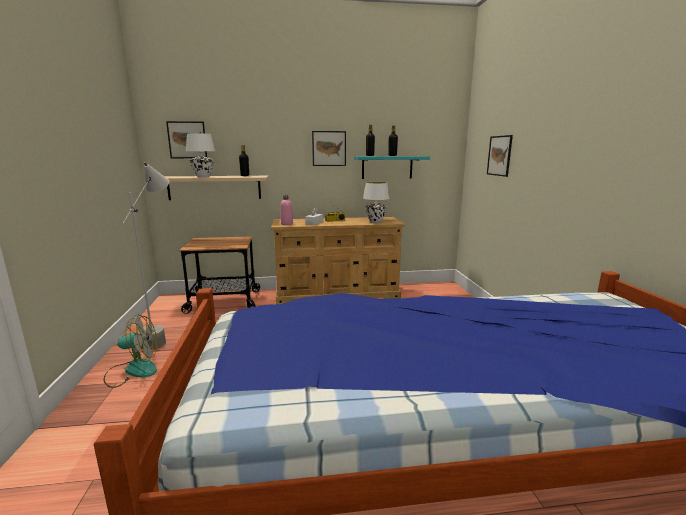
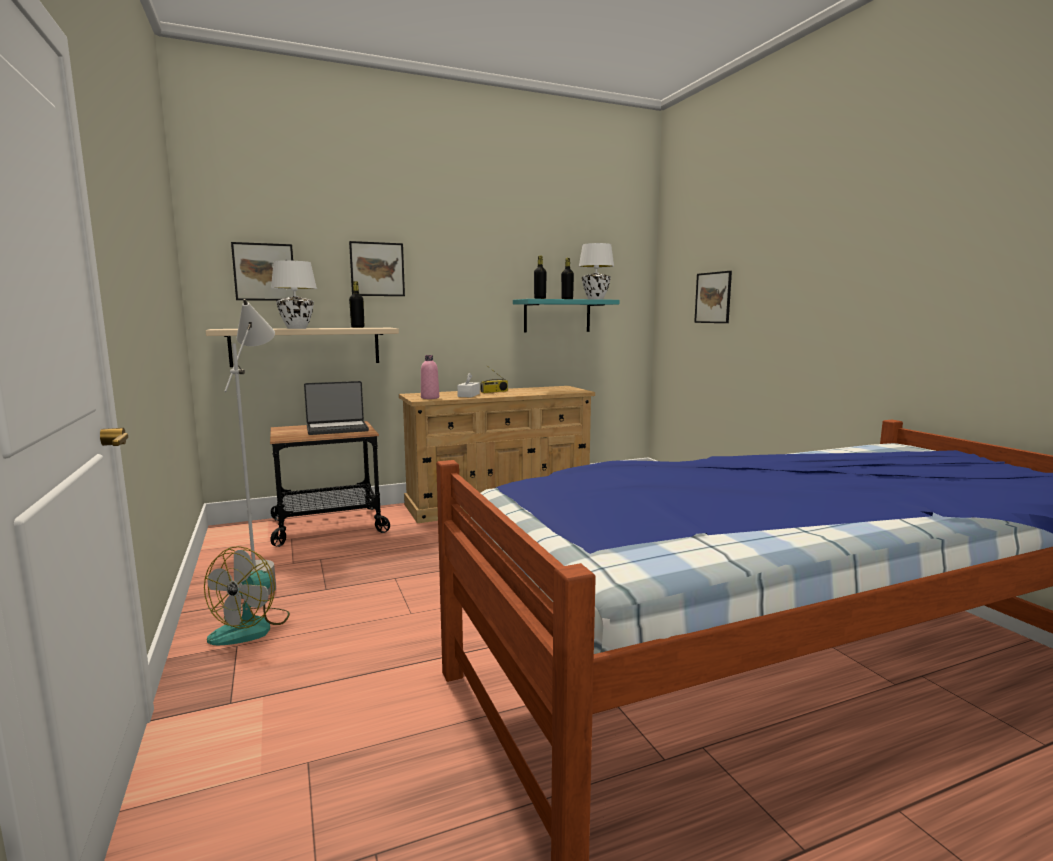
camera: 15 degrees left, 5 degrees down
(132, 370) = (251, 627): fan -> fan turned 135 degrees clockwise
(227, 242) = (337, 429): none -> laptop
(329, 148) = (478, 288): picture -> picture (377, 269)
(375, 222) = (553, 391): white table lamp -> white table lamp (595, 299)

